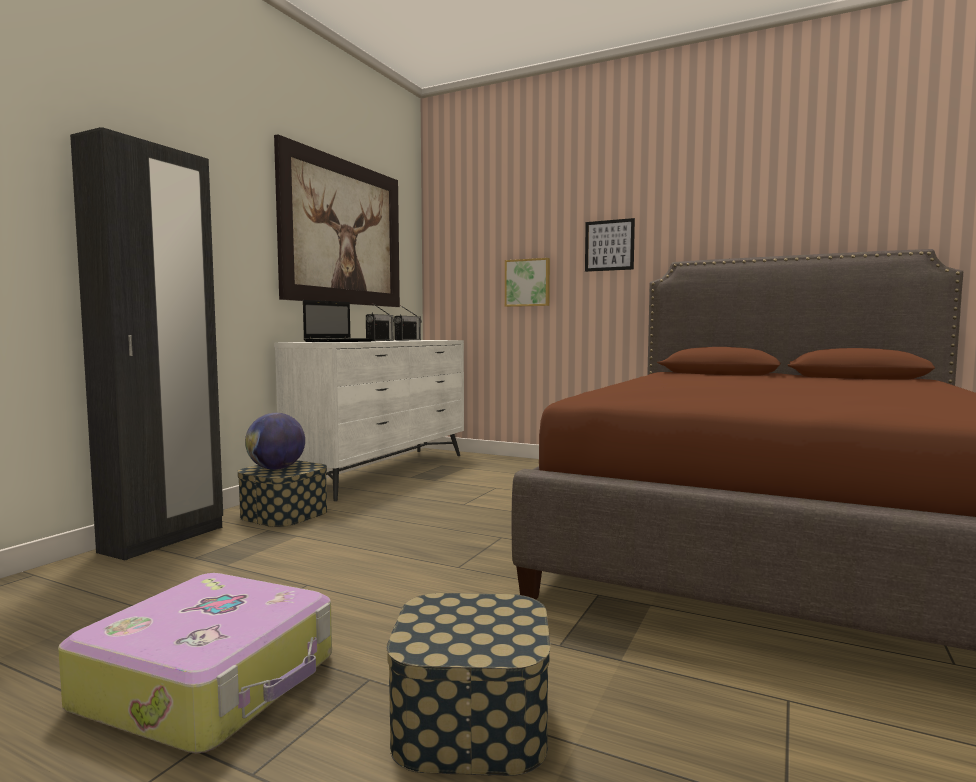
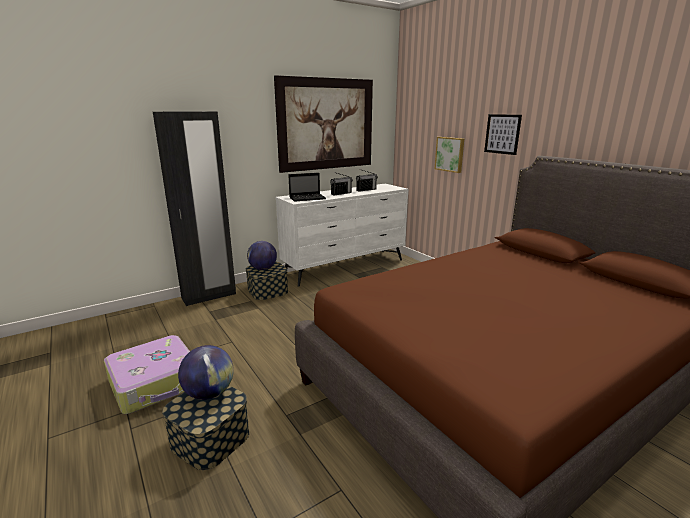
camera: 30 degrees right, 15 degrees up
(453, 611) = (209, 393): none -> globe

